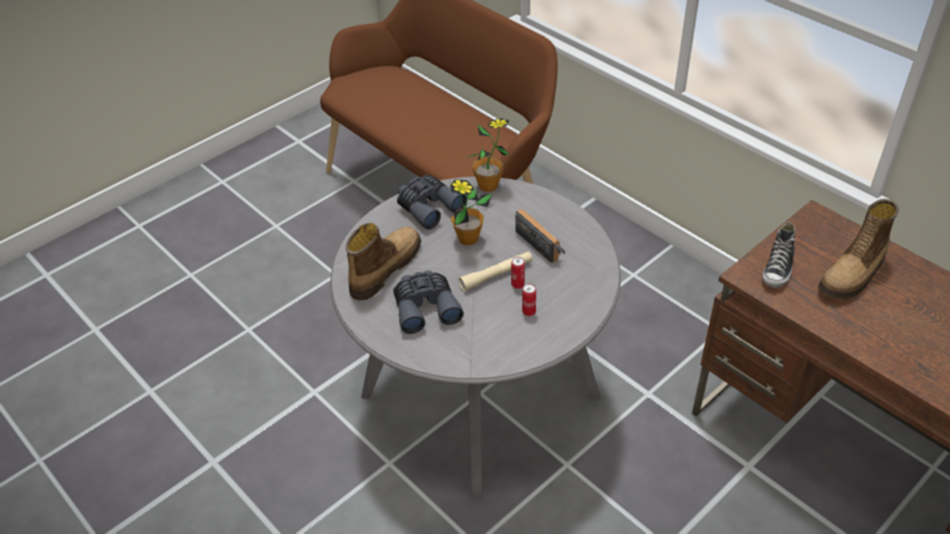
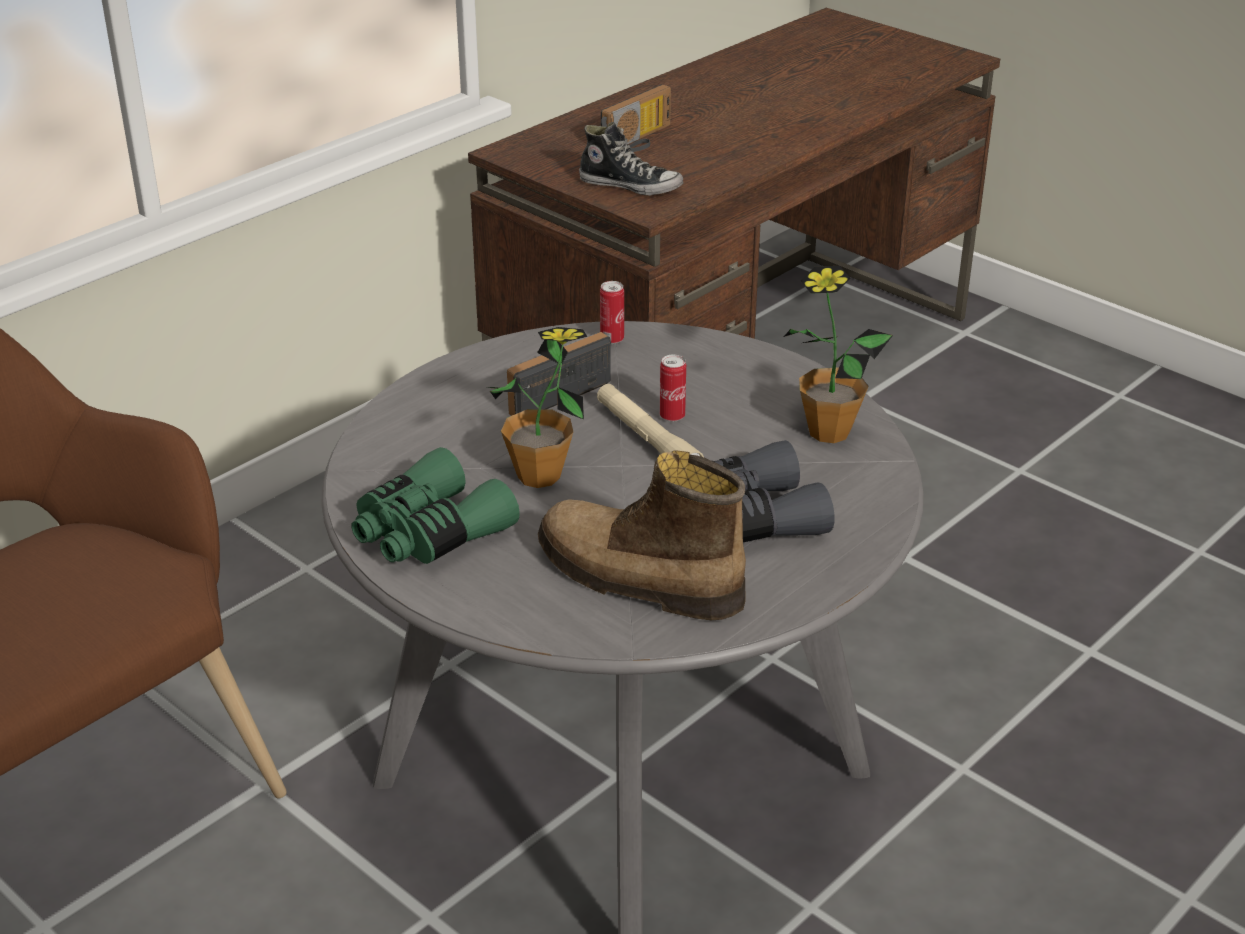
camera: 95 degrees left, 10 degrees down
(428, 207) = (428, 532): grey binoculars -> green binoculars
(488, 186) = (365, 456): potted plant -> potted plant (828, 431)
(529, 312) = (741, 404): can -> can (612, 339)
(853, 275) = (640, 140): boot -> radio

